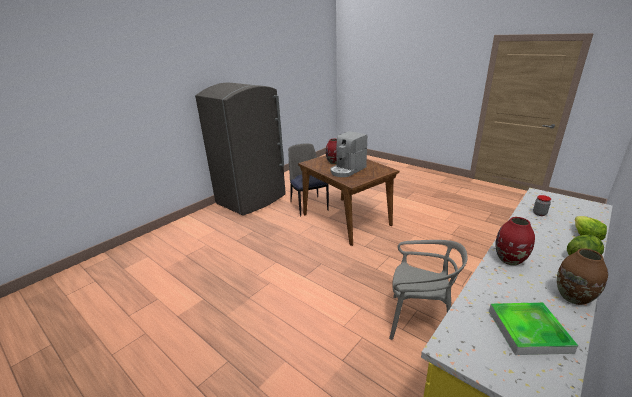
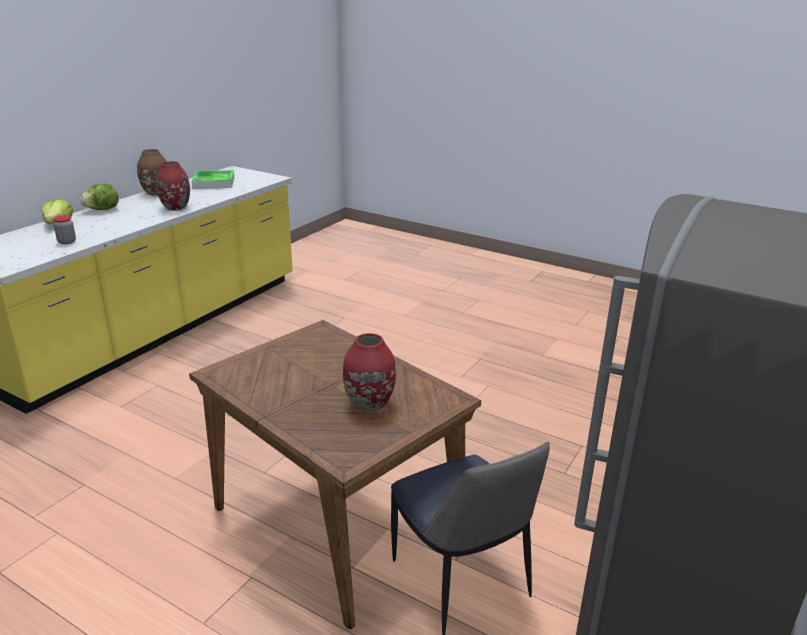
camera: 170 degrees right, 0 degrees up
(347, 170) = (329, 370): coffee machine -> none
(419, 321) = (248, 347): grey chair -> none

